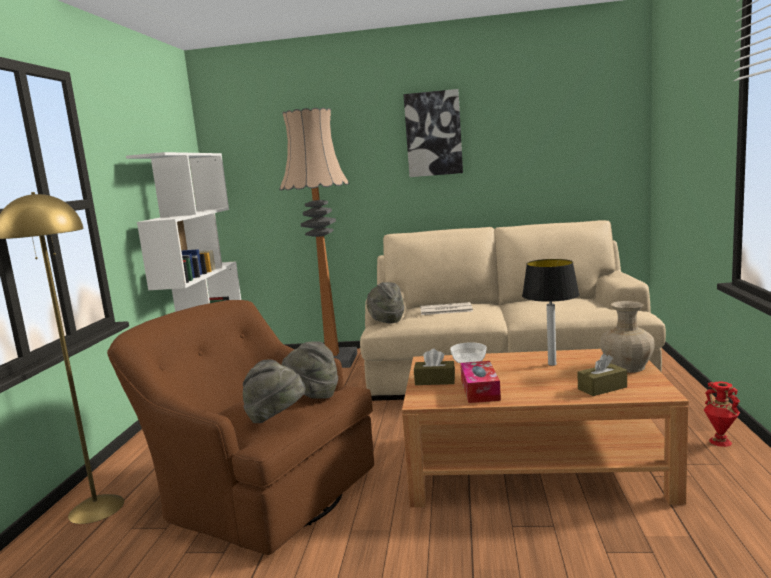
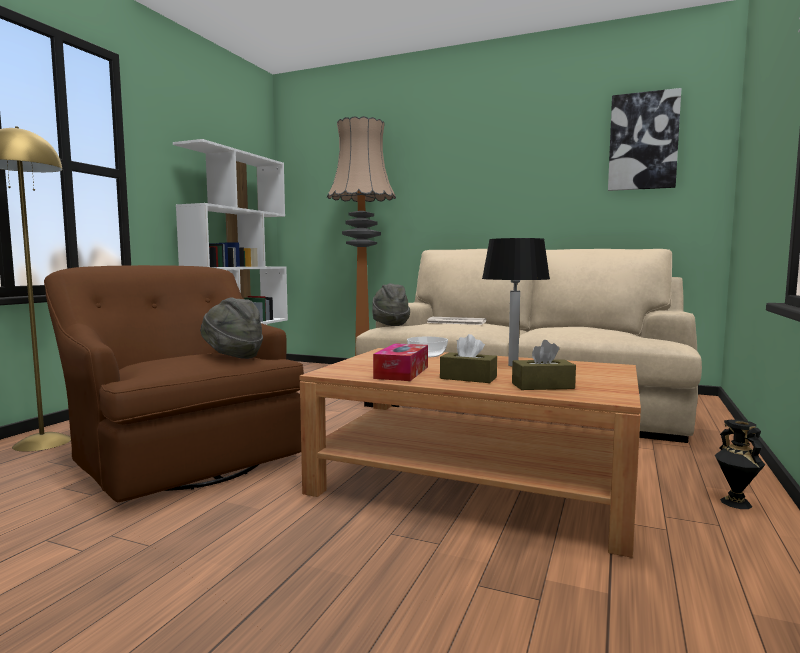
camera: 15 degrees right, 5 degrees down
(276, 418) = (171, 364): grey hat -> none
(433, 134) = (488, 153): picture -> picture (643, 141)
(435, 381) = (368, 362): brown tissue box -> brown tissue box (468, 378)
(626, 366) = (598, 375): beige vase -> none
(720, 442) = (735, 503): red vase -> black vase

